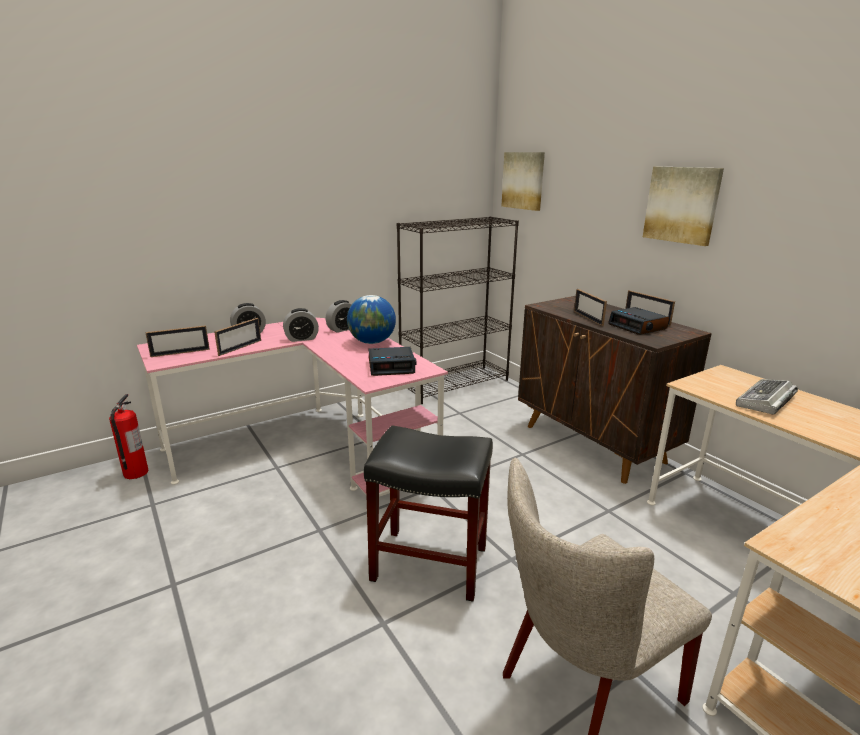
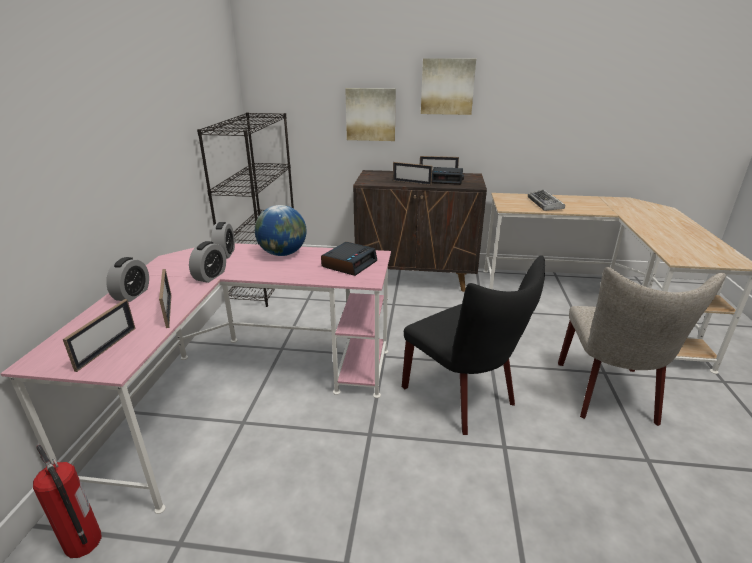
camera: 50 degrees left, 5 degrees up
(428, 563) = (464, 398): black stool -> black chair
(523, 180) = (282, 74): picture -> picture (371, 114)

